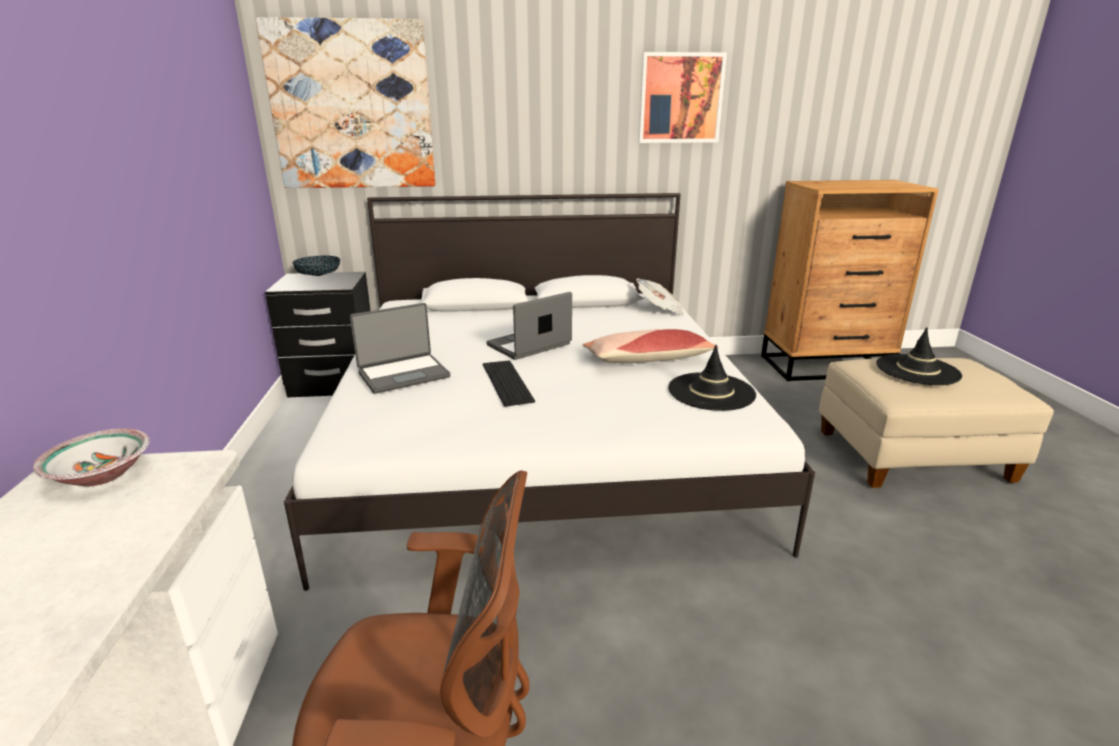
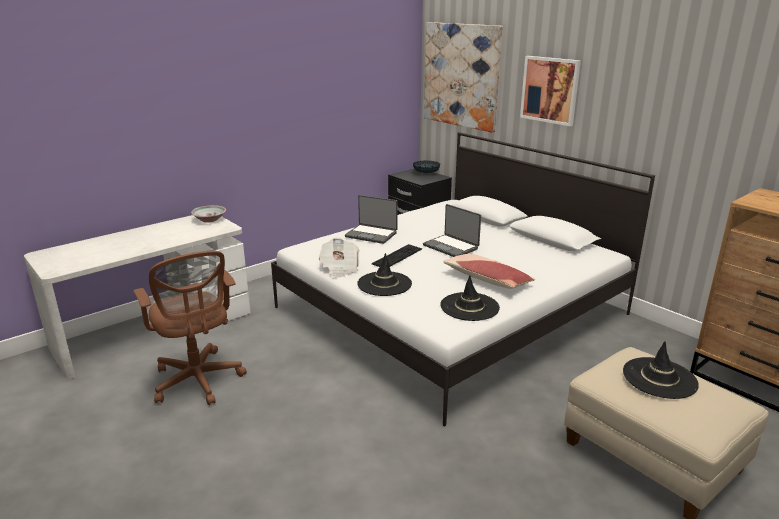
camera: 55 degrees right, 0 degrees up
(530, 345) = (451, 247): laptop -> laptop turned 150 degrees counterclockwise
(581, 420) = (384, 284): none -> black hat
(660, 310) = (581, 262): newspaper -> newspaper (340, 268)
(680, 98) = (668, 96): picture -> picture (550, 90)

